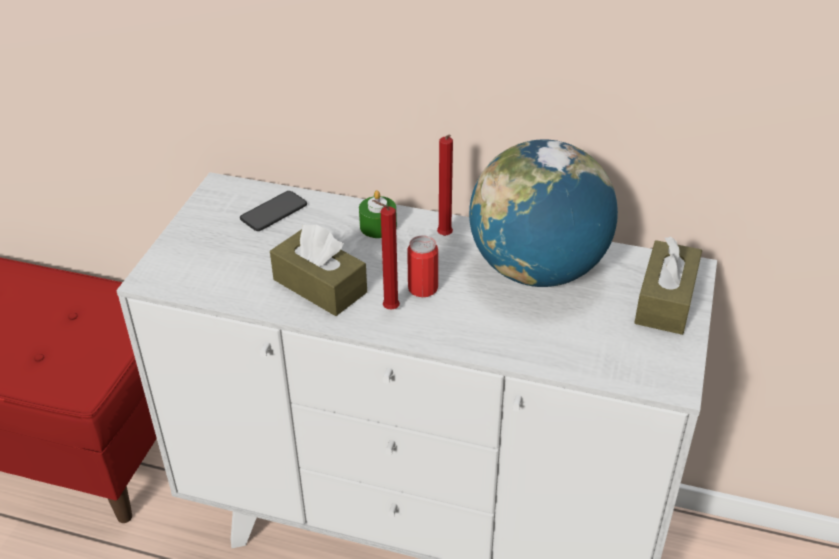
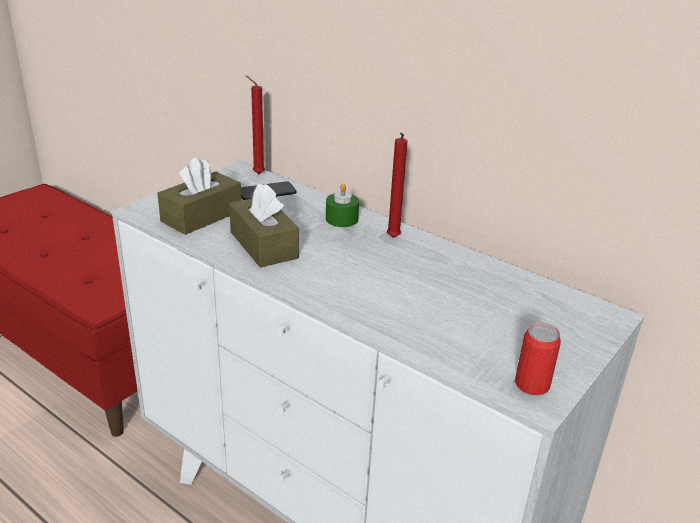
camera: 20 degrees right, 10 degrees down
(388, 309) = (307, 274): red candle -> red candle (256, 174)
(423, 288) = (347, 267): can -> can (532, 385)
(537, 270) = (459, 280): globe -> none
(665, 301) = (570, 333): brown tissue box -> brown tissue box (201, 216)

